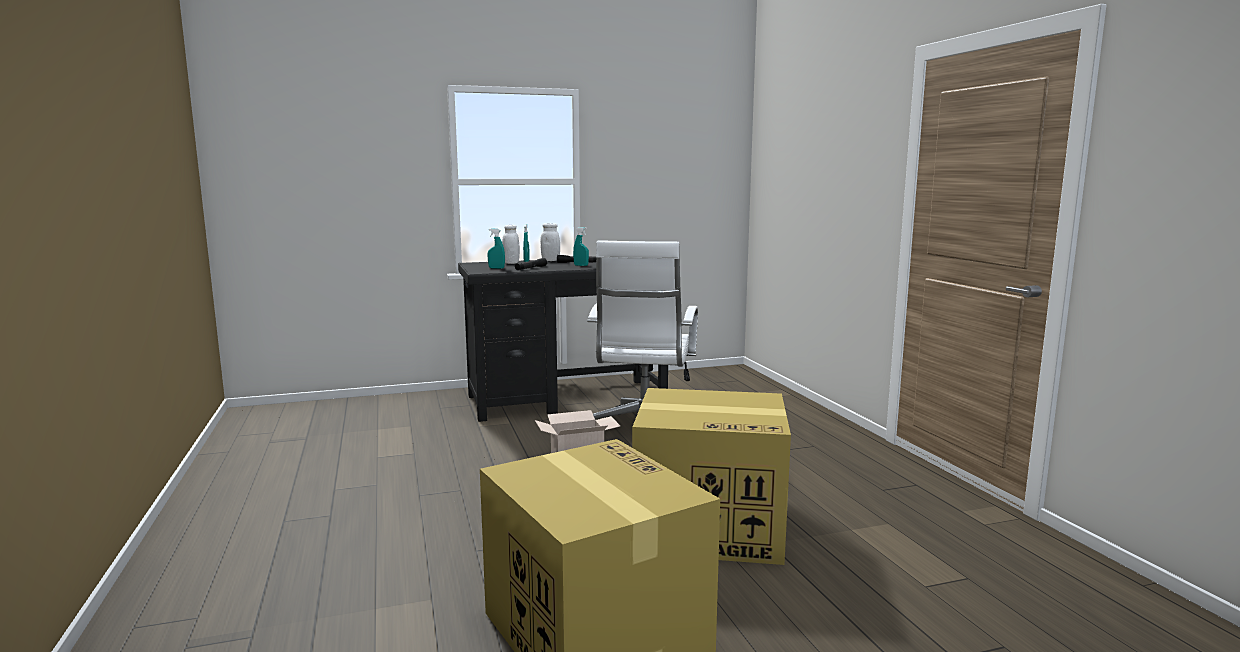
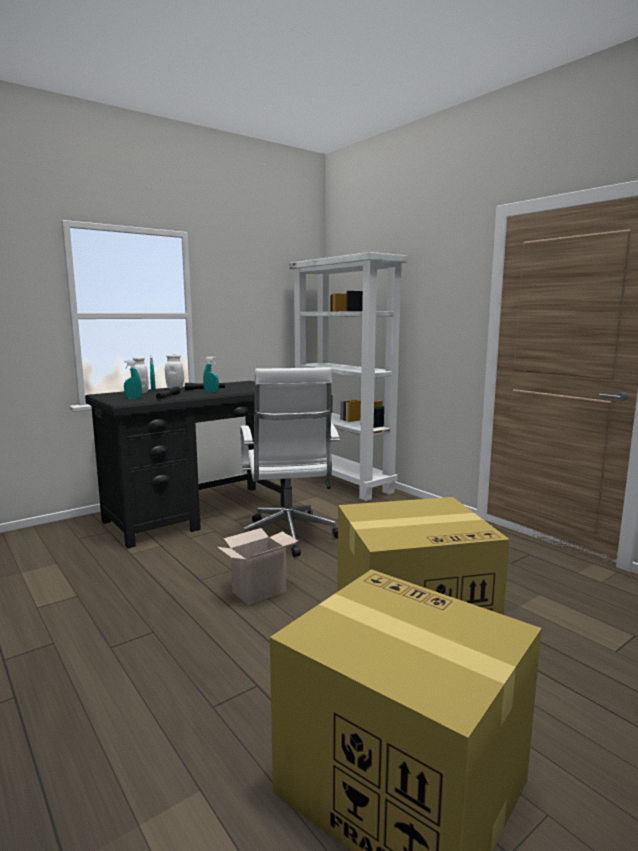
camera: 20 degrees left, 0 degrees up
(750, 385) = (343, 482): none -> white bookcase

